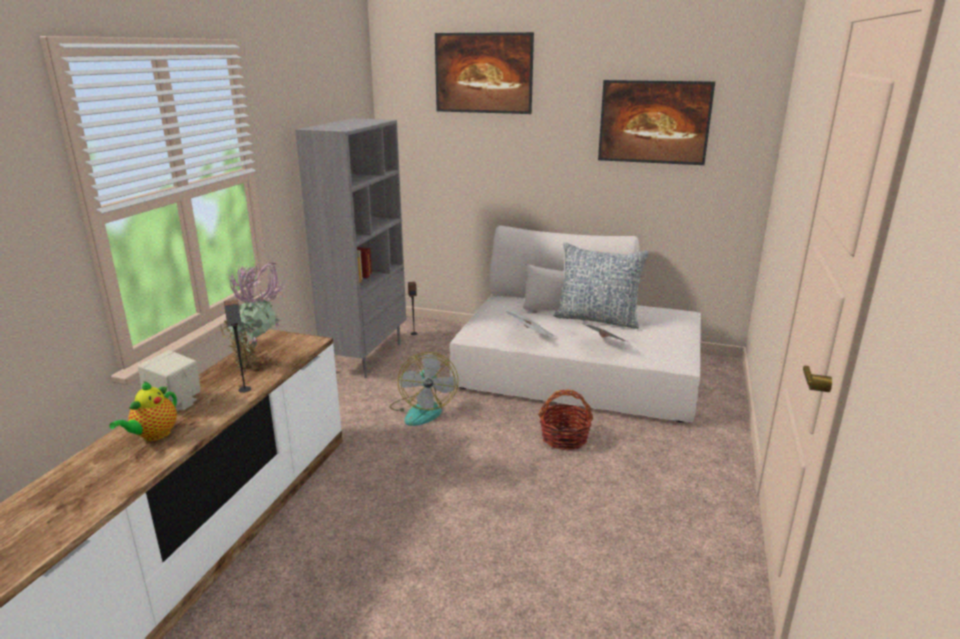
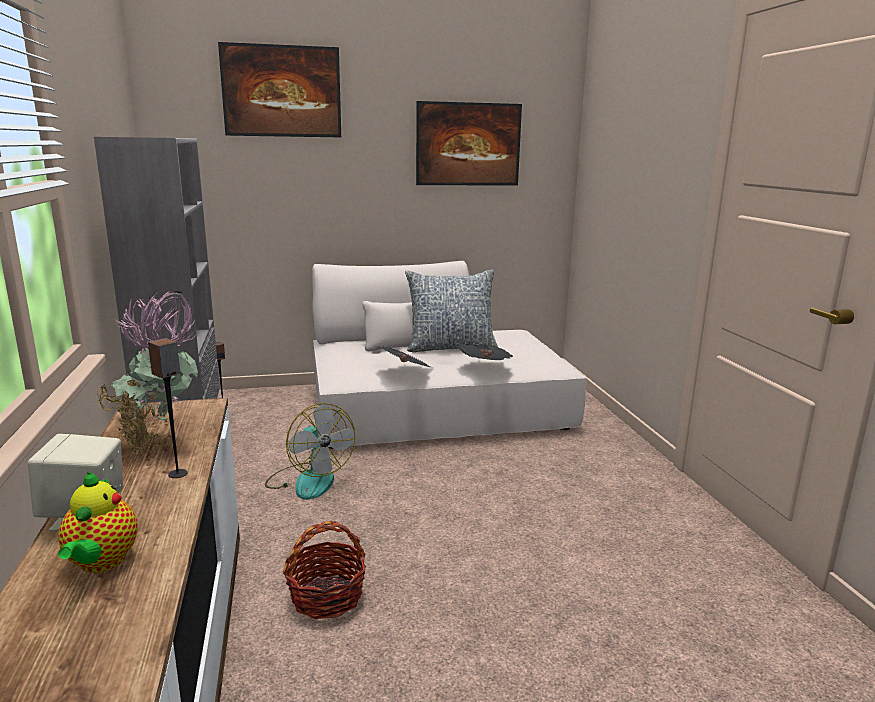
camera: 30 degrees left, 5 degrees down
(564, 438) = (483, 469): basket -> basket (327, 596)

